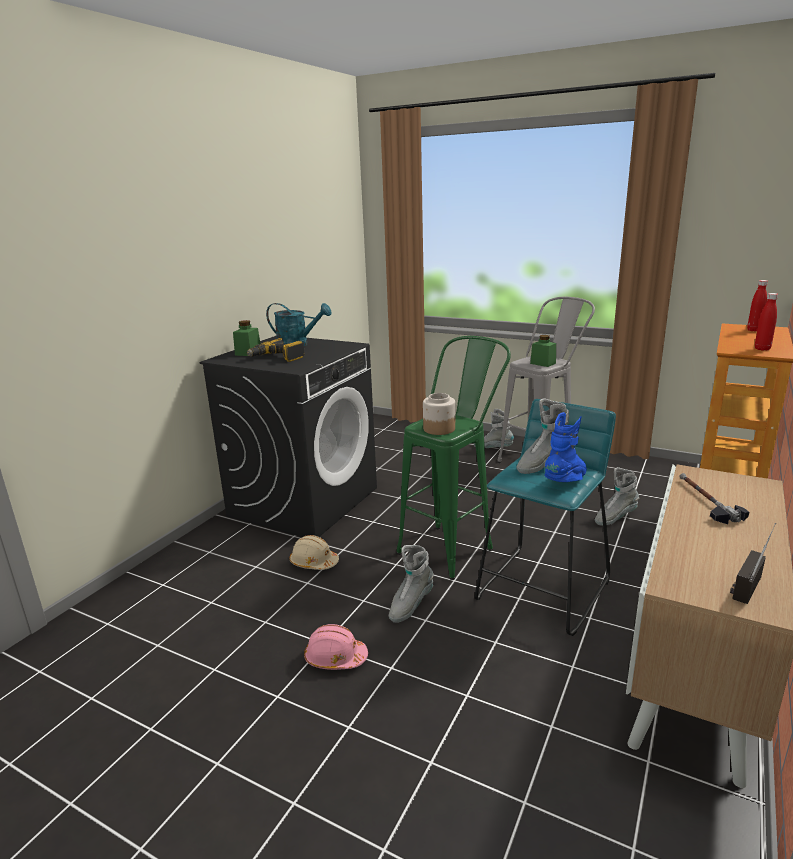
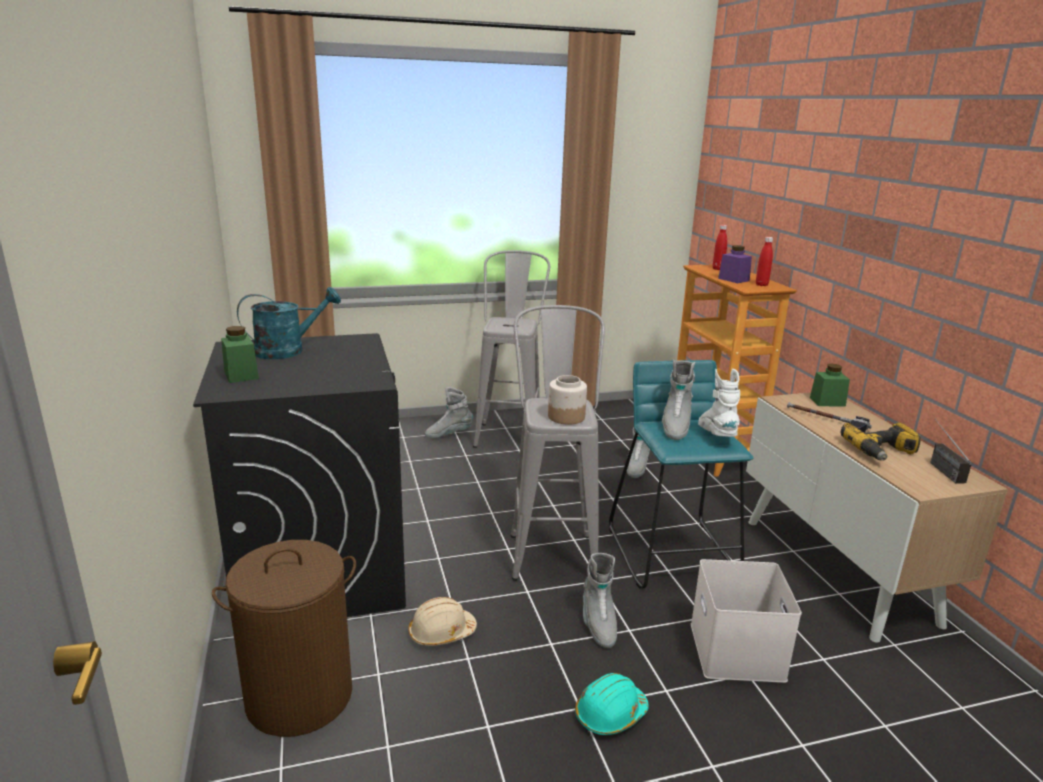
camera: 45 degrees left, 0 degrees up
(211, 558) = (300, 696): none -> brown laundry basket
(277, 358) = (307, 373): power drill -> power drill (882, 452)
(335, 658) = (610, 714): pink hard hat -> turquoise hard hat
(453, 545) = (551, 547): green stool -> grey stool
(483, 678) = (738, 652): none -> white storage box
(543, 363) = (517, 326): green jar -> green jar (827, 402)
(567, 481) = (716, 435): blue boot -> white boot
(741, 341) = (733, 279): none -> purple jar

